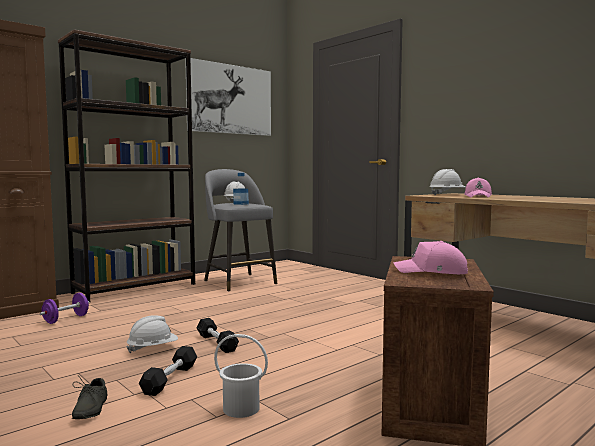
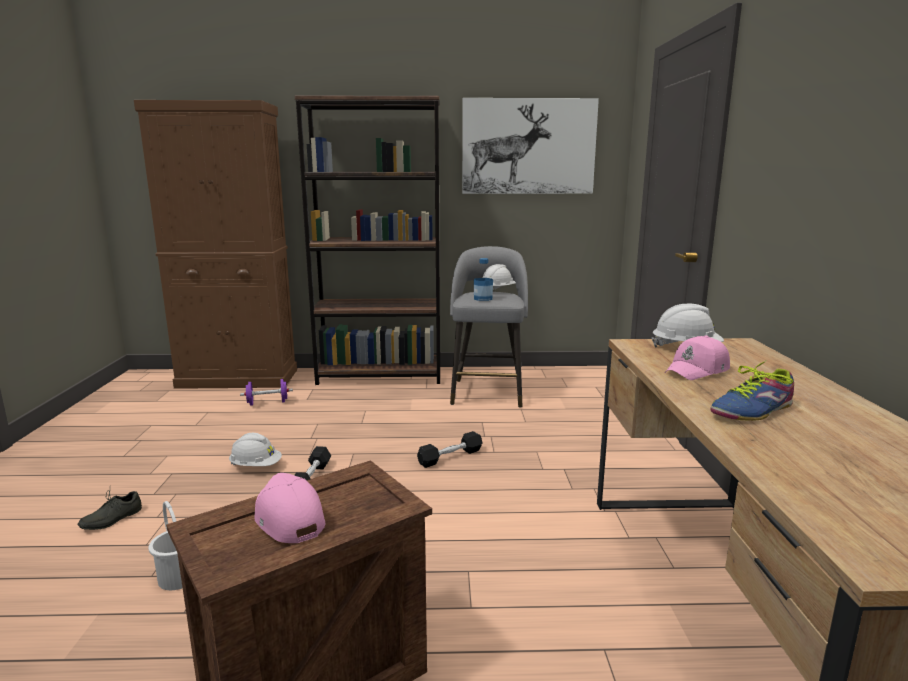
camera: 40 degrees right, 10 degrees up
(170, 379) = (203, 511): black dumbbell -> black dumbbell (450, 457)
(537, 199) = (753, 410): none -> shoe

